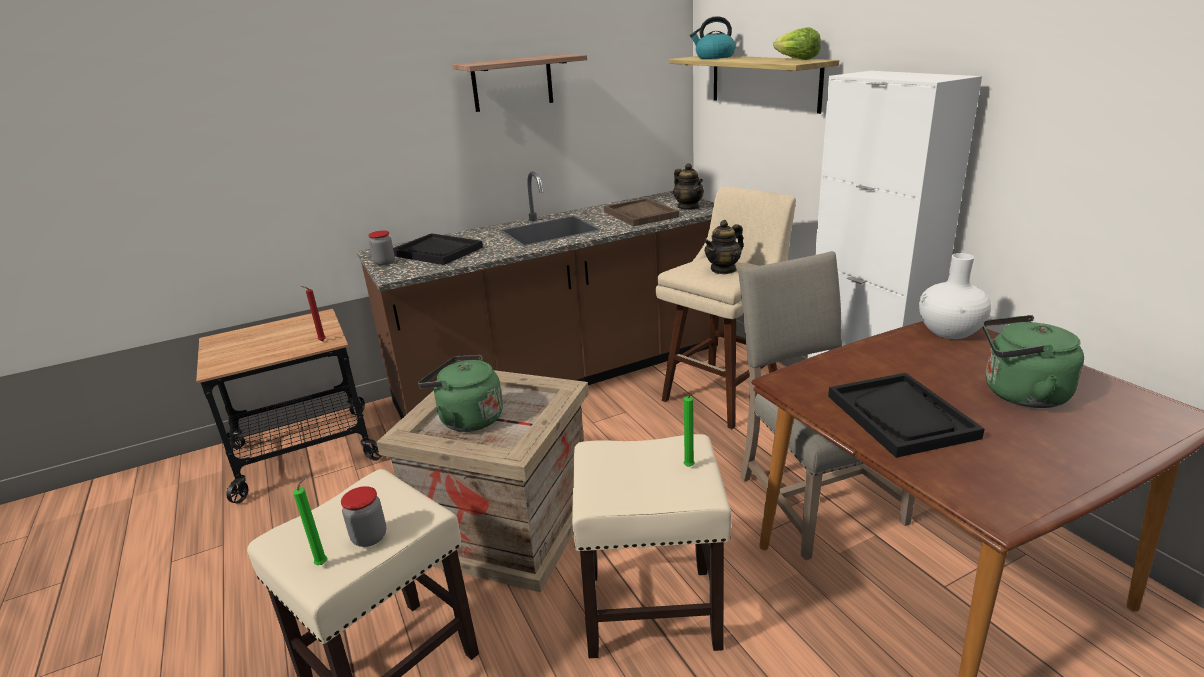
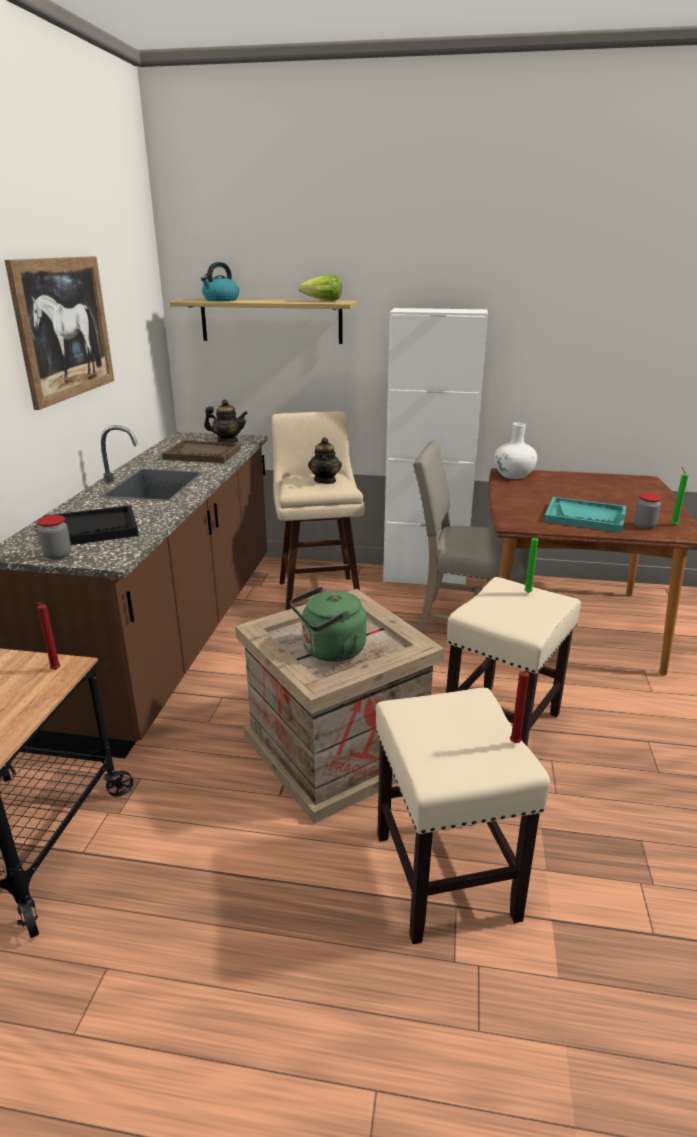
camera: 55 degrees left, 0 degrees up
(324, 563) = (497, 758): green candle -> green candle (673, 525)
(354, 566) = (515, 744): none -> red candle
(369, 537) = (481, 729): jar -> jar (644, 526)
(512, 83) = (64, 328): shelf -> picture
(901, 416) = (585, 517): black tray -> turquoise tray
(1019, 394) = (594, 491): green kettle -> none

